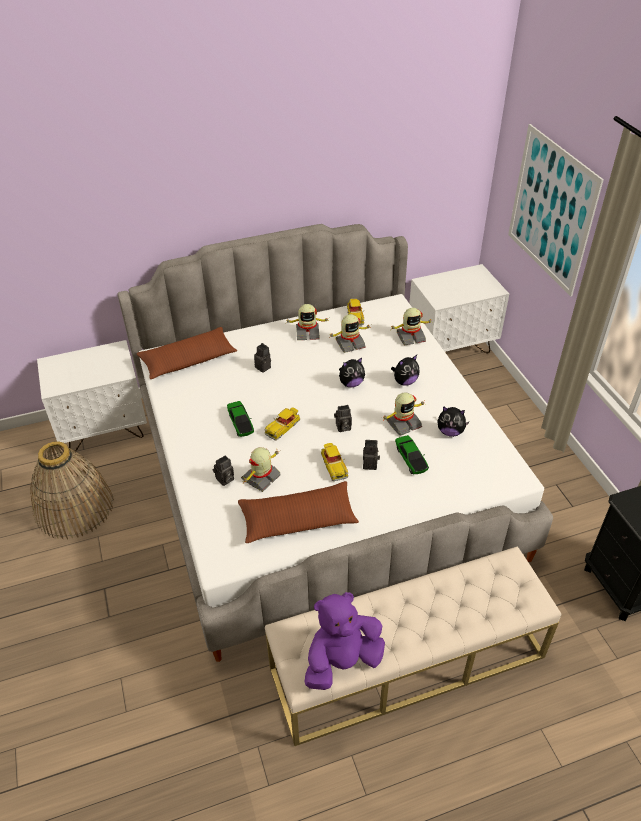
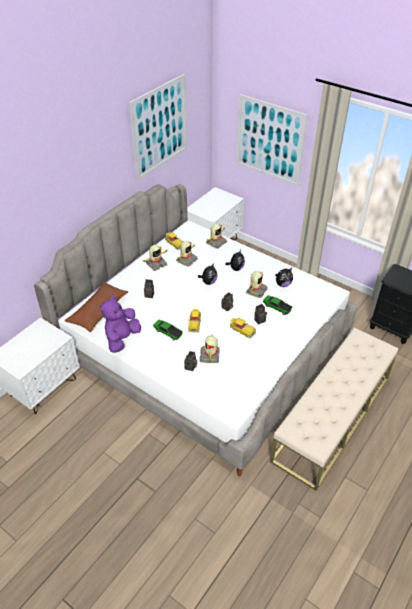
camera: 35 degrees left, 0 degrees up
(74, 507) = (70, 444): basket -> none
(298, 519) = (250, 367): brown pillow -> none
(342, 661) = (328, 426): purple plush toy -> purple plush toy (122, 338)
(380, 140) = (160, 127): none -> picture

